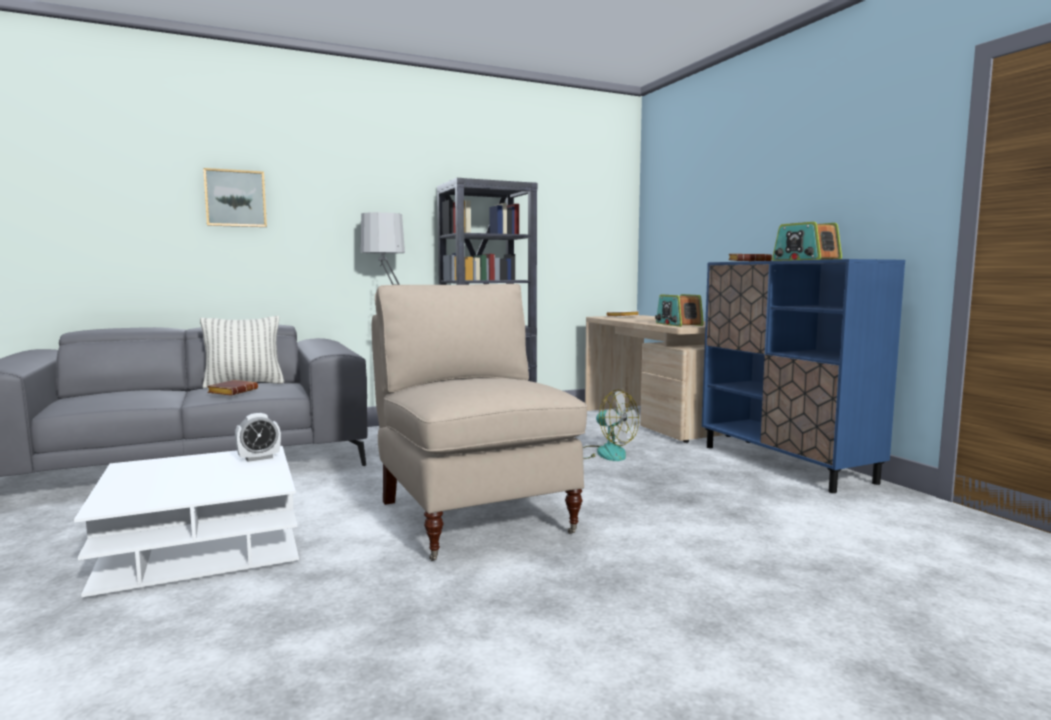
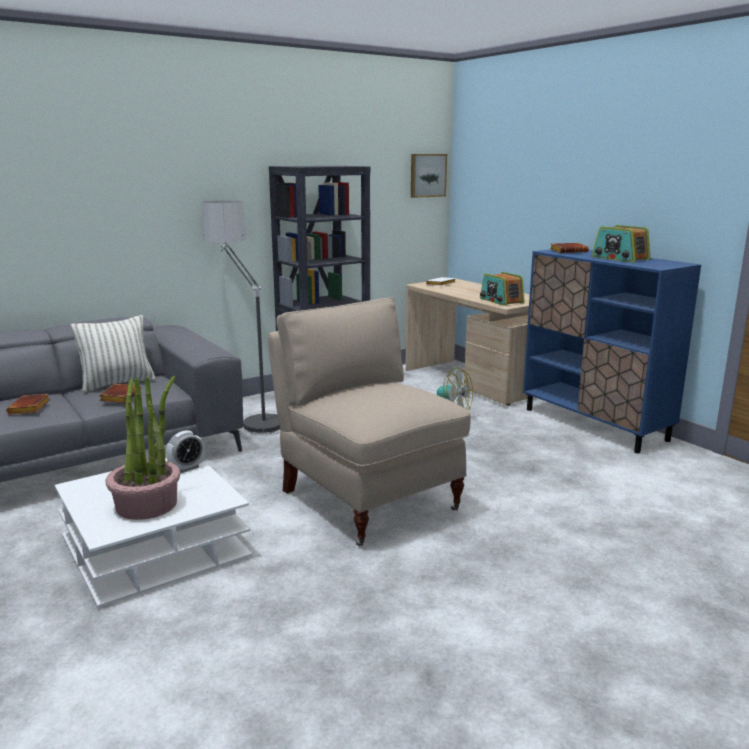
camera: 10 degrees left, 10 degrees up
(136, 396) = (30, 408): none -> brown book
(183, 484) = (147, 504): none -> potted plant
(235, 198) = (77, 193): picture -> picture (427, 175)

